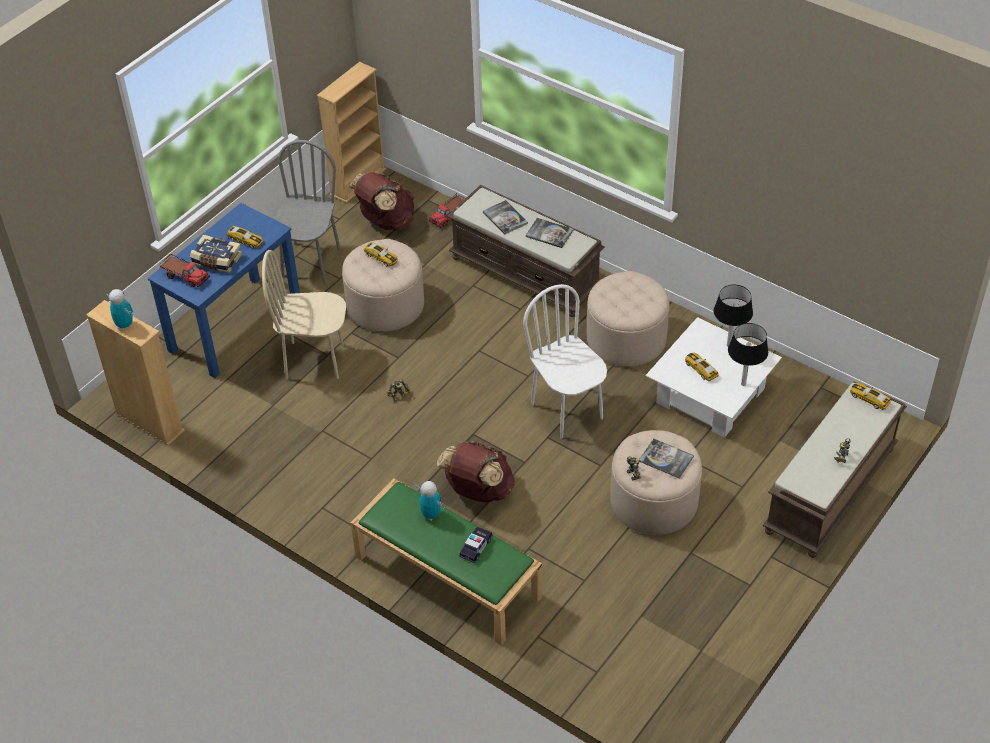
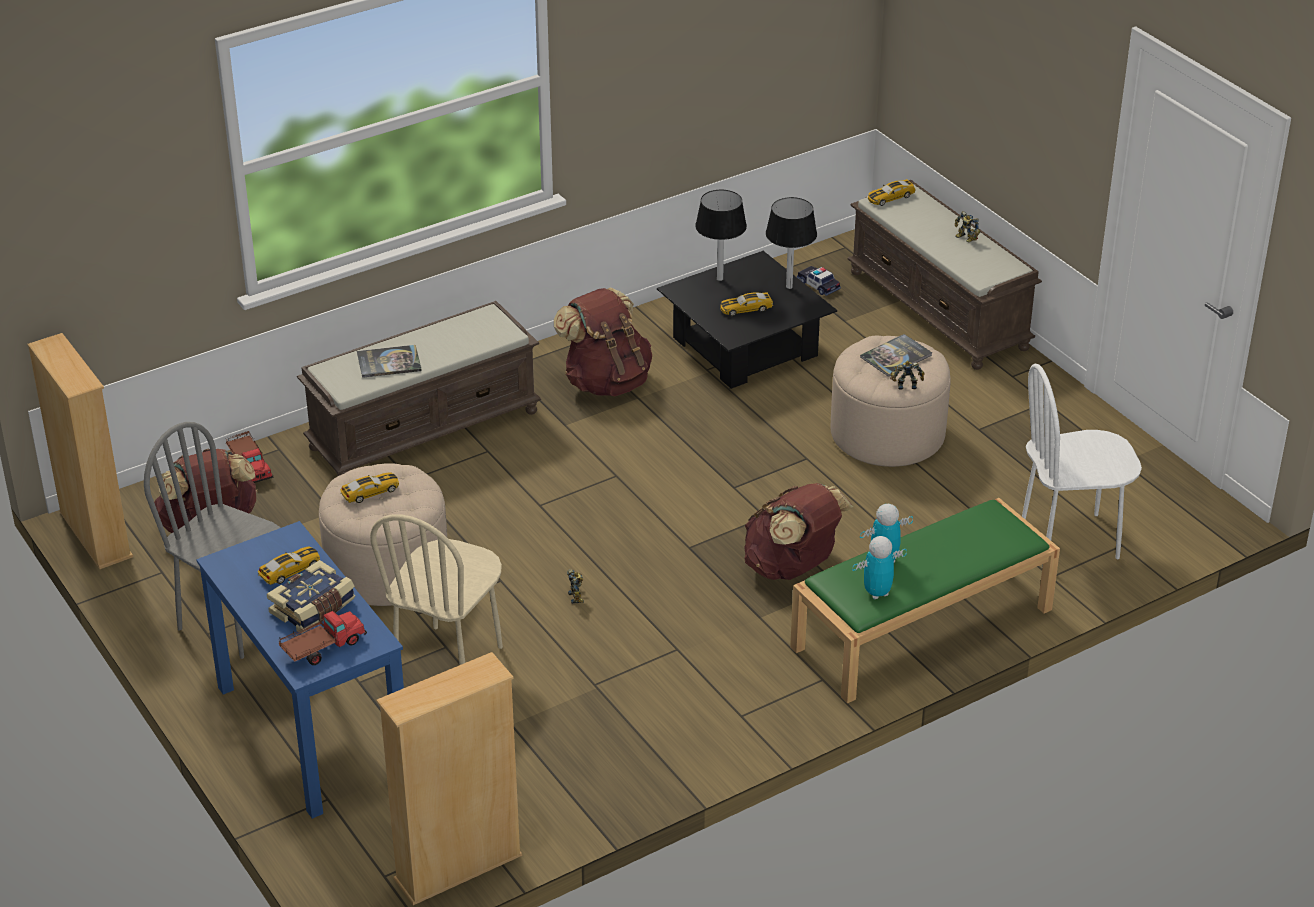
camera: 70 degrees left, 10 degrees down
(124, 325) = (453, 685): toy robot -> toy robot (877, 593)
(476, 547) = (957, 536): toy car -> toy car (818, 285)
(549, 233) = (450, 335): book -> none
(567, 411) = (699, 460): white chair -> white chair (1070, 540)
(626, 339) = (606, 381): beige ottoman -> brown backpack
(710, 396) = (745, 347): white coffee table -> black coffee table

